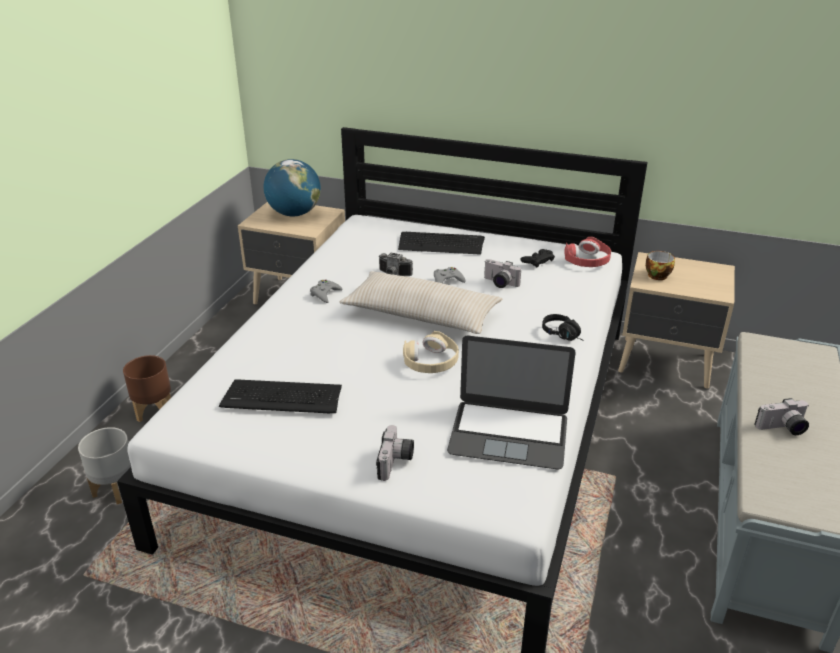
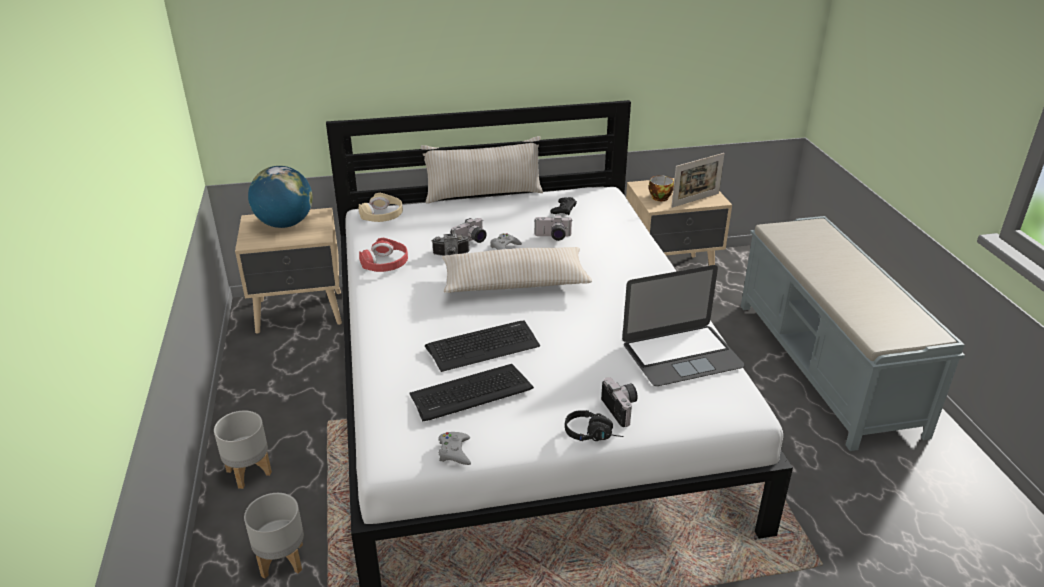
camera: 30 degrees left, 0 degrees up
(154, 410) = (248, 471): brown planter -> grey planter
(325, 294) = (407, 290): grey game controller -> grey game controller (454, 452)
(431, 362) = (564, 319): beige headphones -> beige headphones (382, 215)
(441, 244) = (465, 216): keyboard -> keyboard (483, 346)
(479, 229) = (483, 194): none -> beige pillow
(564, 335) = (644, 265): black headphones -> black headphones (594, 434)
(587, 260) = (601, 199): red headphones -> red headphones (385, 263)
(695, 288) = (695, 200): none -> picture frame
(782, 429) = (845, 287): camera -> camera (471, 241)

